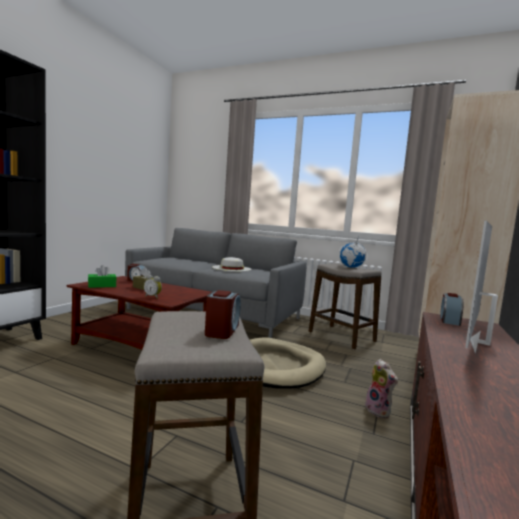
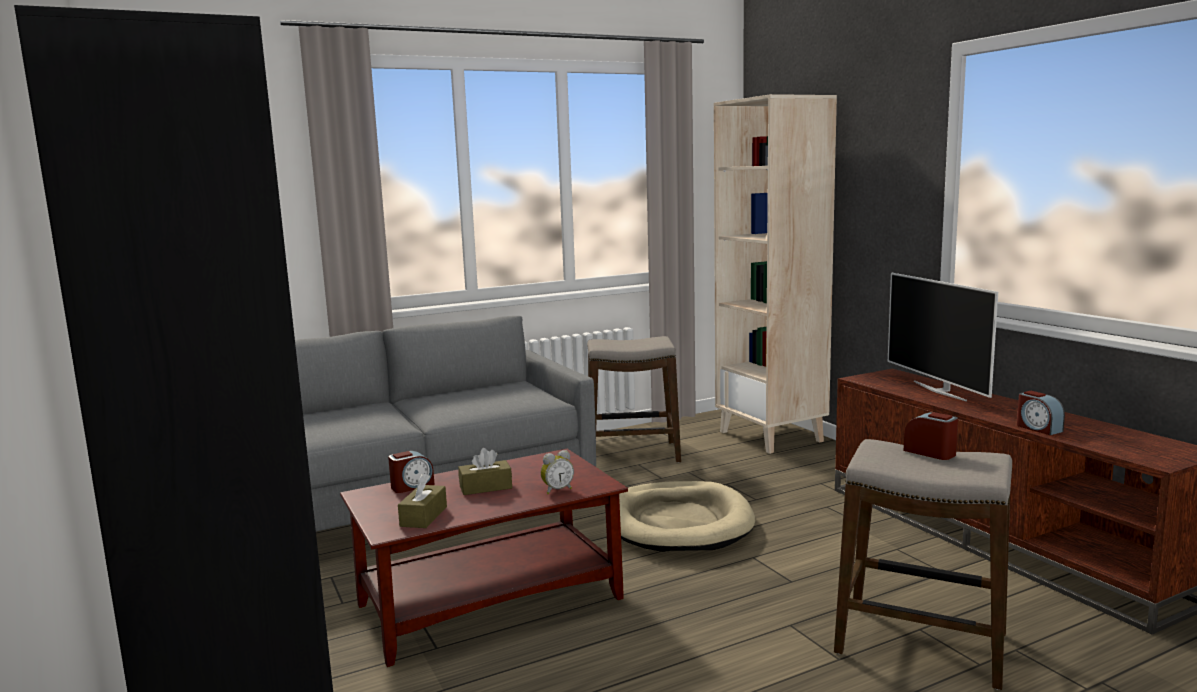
camera: 50 degrees left, 5 degrees up
(102, 286) = (423, 516): green tissue box -> brown tissue box
(231, 268) = (462, 401): white hat -> none
(351, 267) = (630, 342): globe -> none
(379, 411) = (829, 506): plush toy -> none
(449, 320) = (875, 379): alarm clock -> alarm clock (1038, 428)

